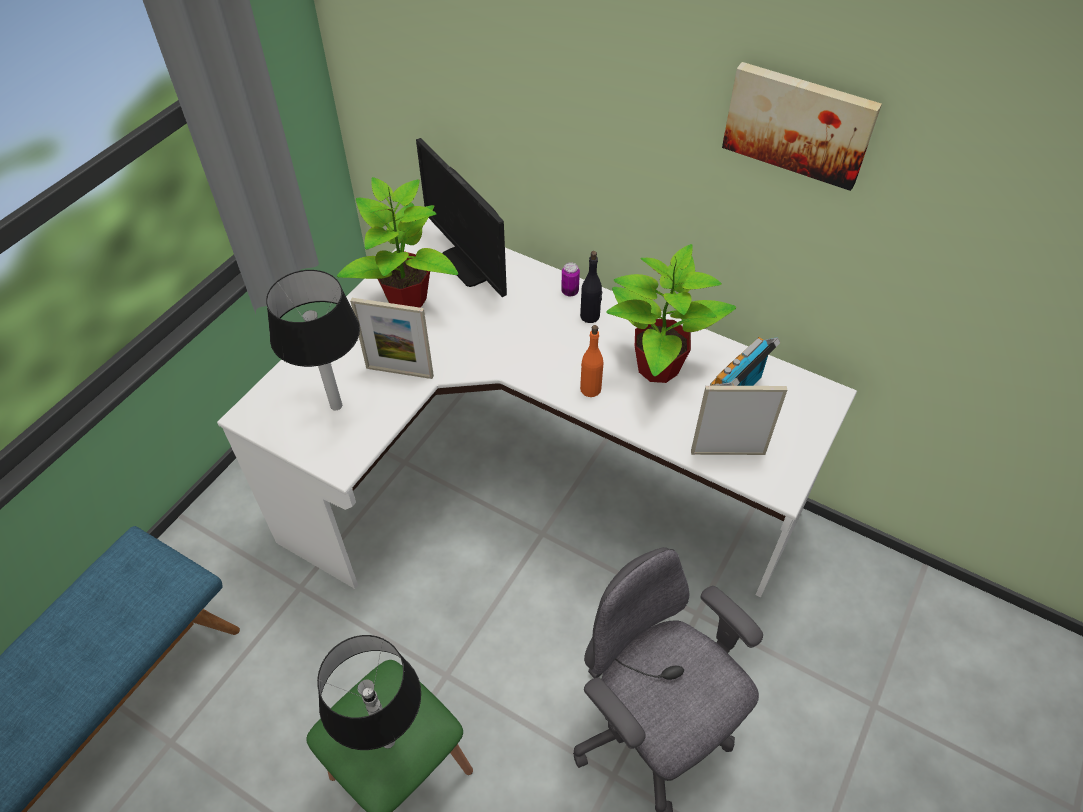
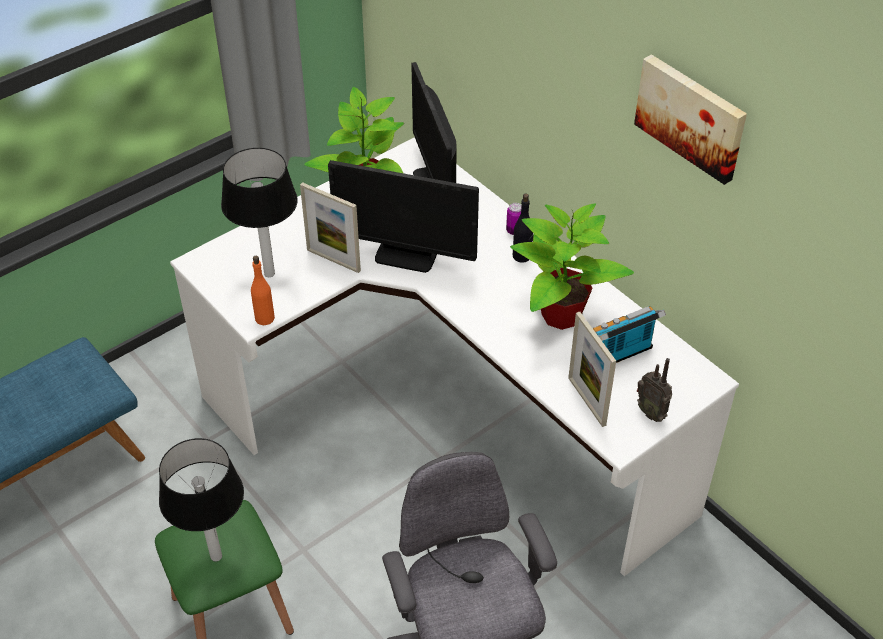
camera: 20 degrees right, 5 degrees down
(474, 345) = (406, 255): none -> monitor
(590, 389) = (491, 317): orange bottle -> orange bottle (264, 318)
(727, 452) = (586, 401): picture frame -> picture frame turned 135 degrees counterclockwise
(795, 445) = (652, 412): none -> radio

